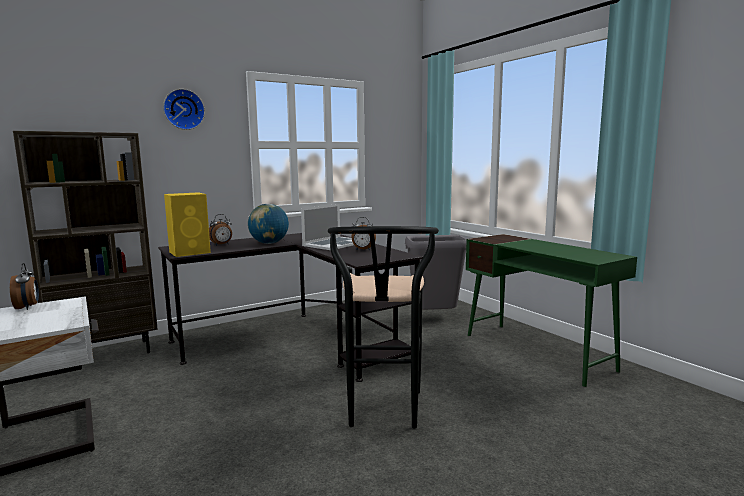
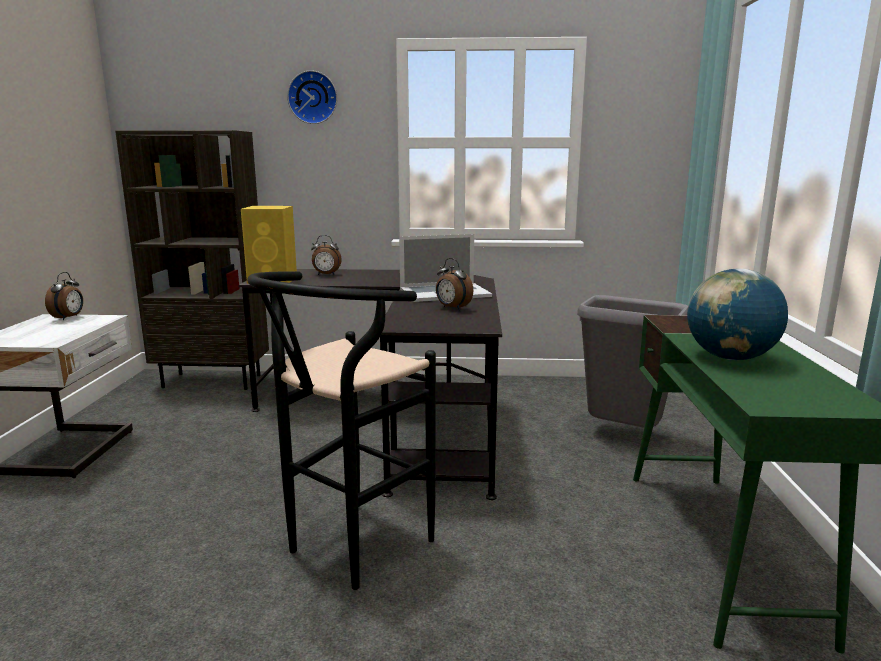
camera: 35 degrees right, 5 degrees up
(269, 243) = (376, 280): globe -> globe (730, 358)

